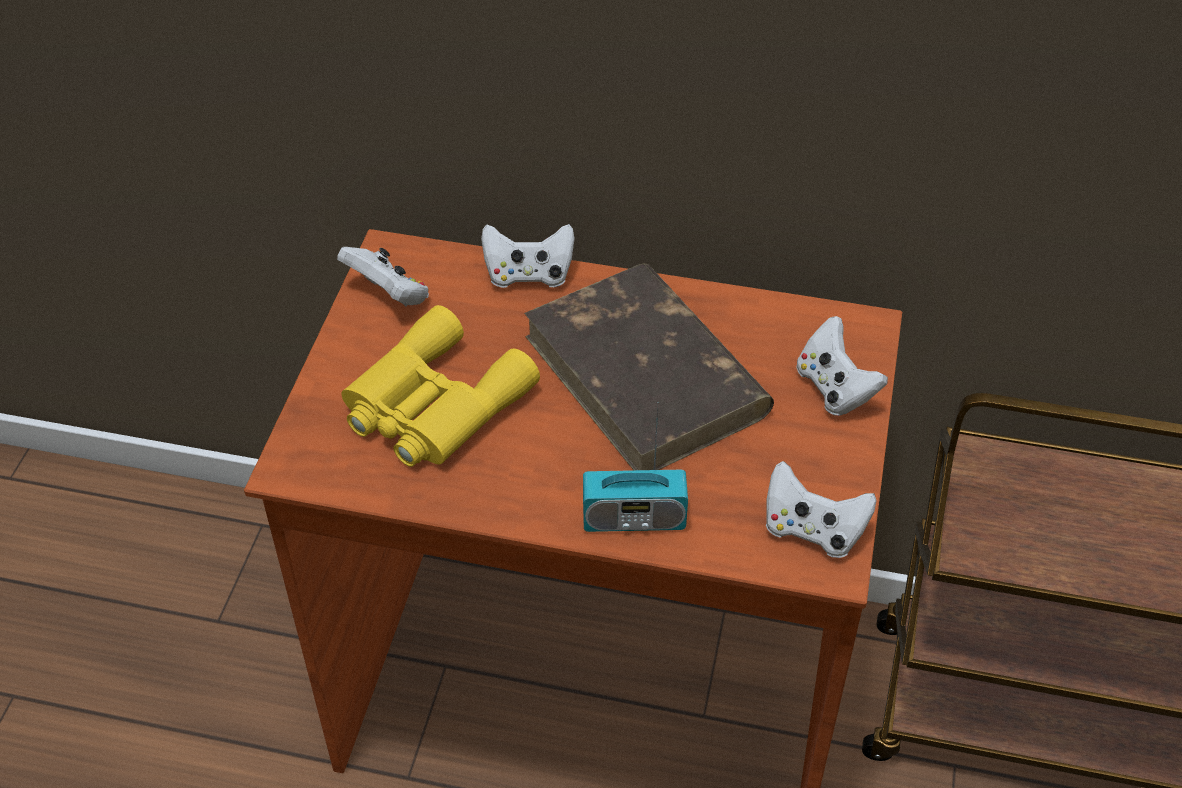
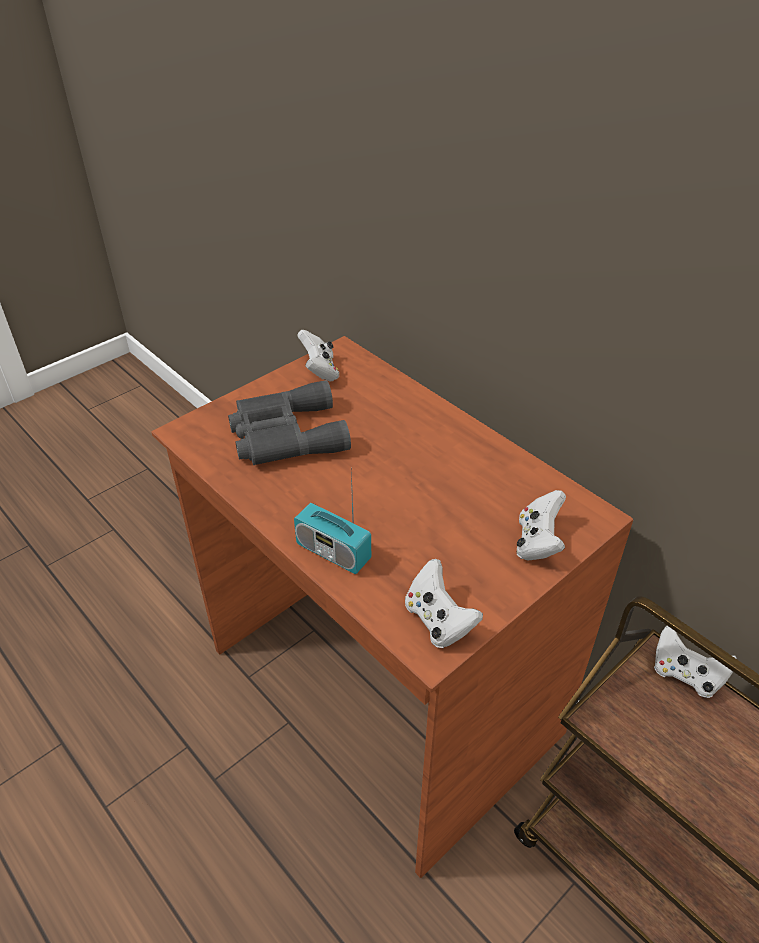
camera: 35 degrees right, 5 degrees down
(432, 405) = (284, 435): yellow binoculars -> grey binoculars
(528, 275) = (406, 393): white game controller -> white game controller (686, 674)
(647, 376) = (421, 477): brown book -> none

